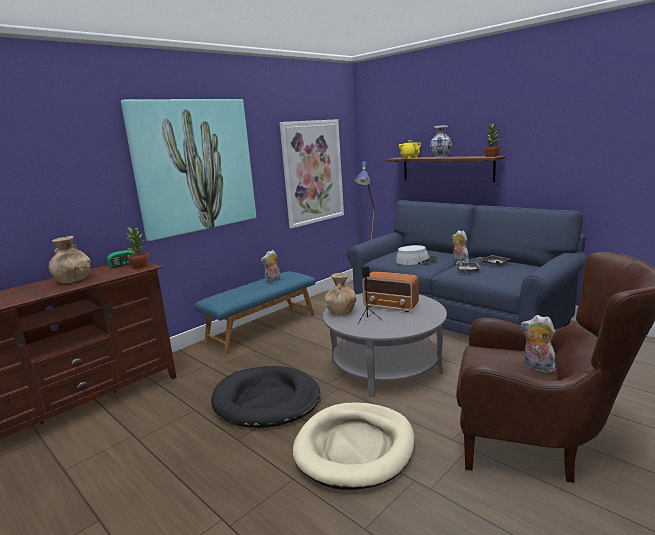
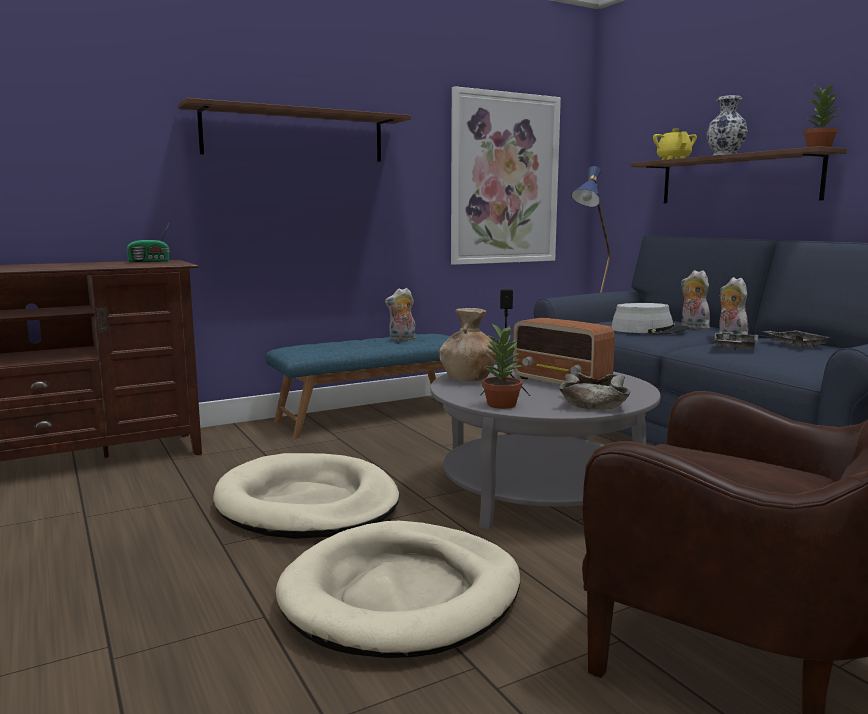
camera: 15 degrees right, 5 degrees down
(73, 280) = (62, 265): brown vase -> none
(140, 266) = (168, 263): potted plant -> potted plant (501, 404)
(194, 166) = (295, 135): picture -> brown shelf
(266, 401) = (307, 504): black dog bed -> beige dog bed
(419, 322) = (594, 404): none -> beige bowl
(537, 368) = (776, 486): plush toy -> plush toy (692, 327)

